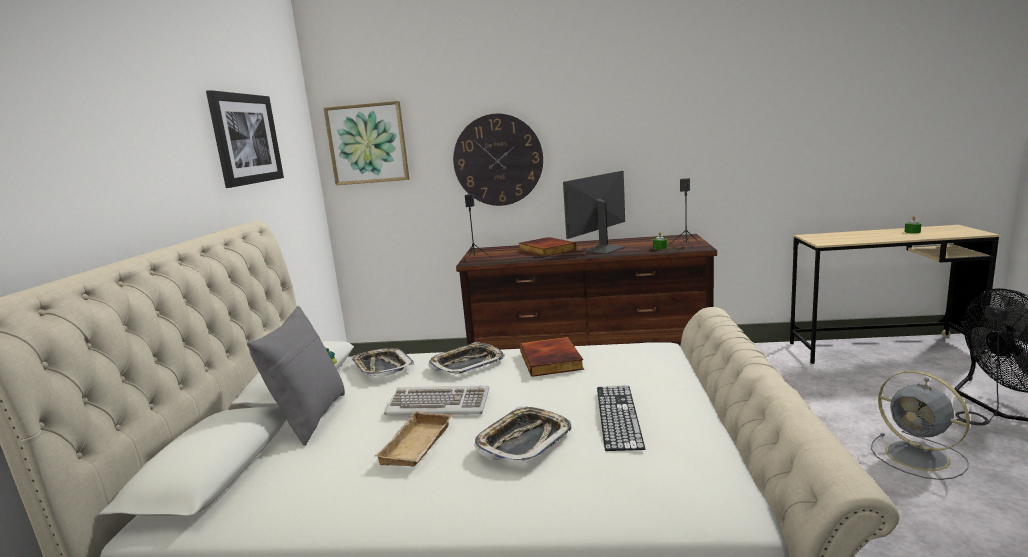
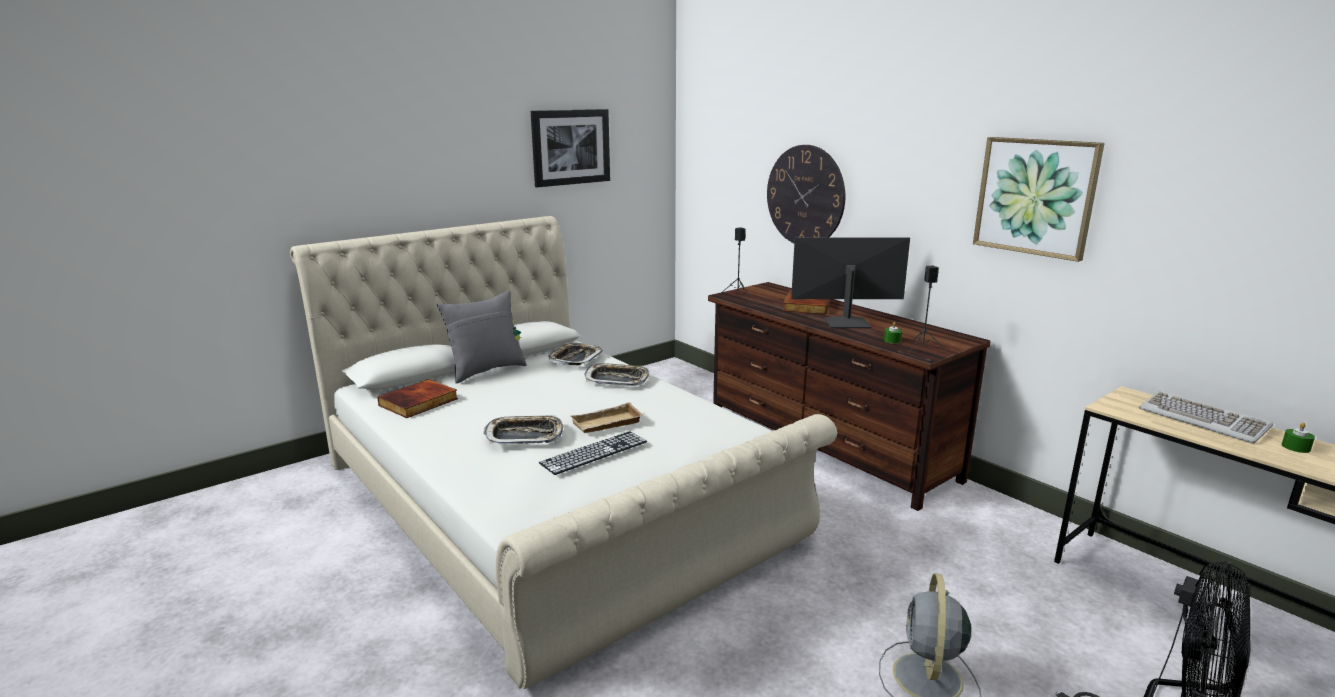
camera: 45 degrees right, 5 degrees up
(368, 143) = (709, 156): picture -> picture (1035, 196)
(419, 445) = (487, 410): beige tray -> beige tray (606, 424)
(439, 404) = (544, 395): keyboard -> keyboard (1203, 420)
(552, 360) = (662, 403): book -> book (419, 402)

